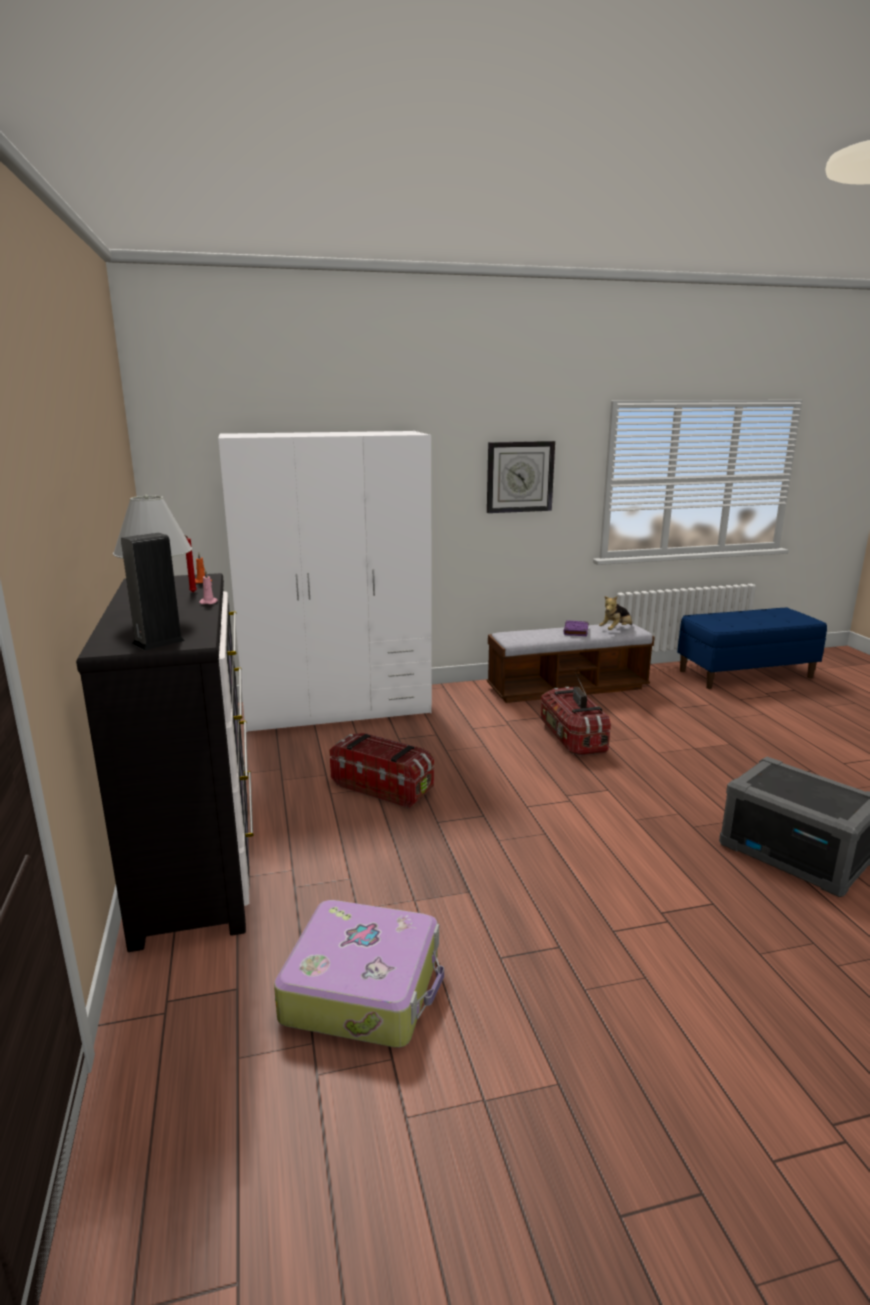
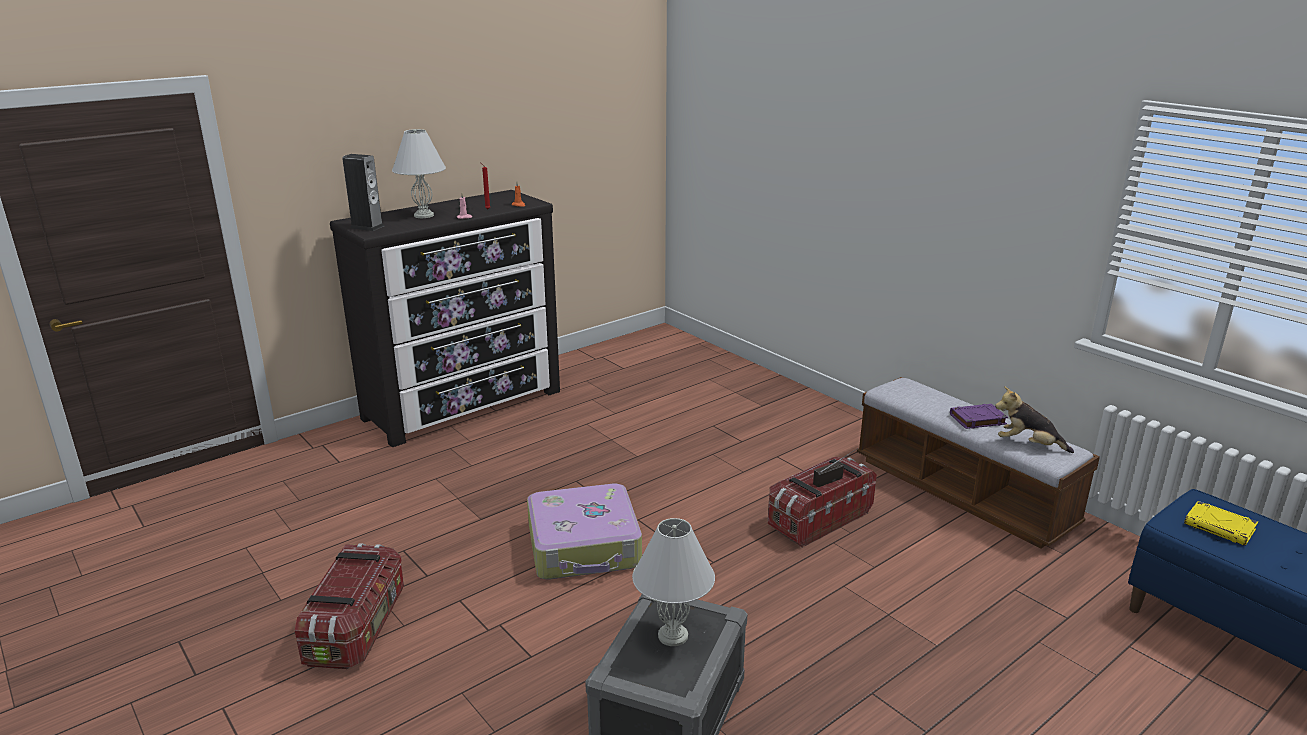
camera: 65 degrees right, 5 degrees up
(337, 709) = (743, 382): white wardrobe -> none
(364, 987) = (353, 503): suitcase -> suitcase (585, 546)
(383, 787) = (615, 442): storage box -> storage box (357, 627)
(519, 477) = (987, 188): wall clock -> none
(724, 622) = (1220, 527): none -> yellow book
(796, 787) = (673, 636): none -> white table lamp

